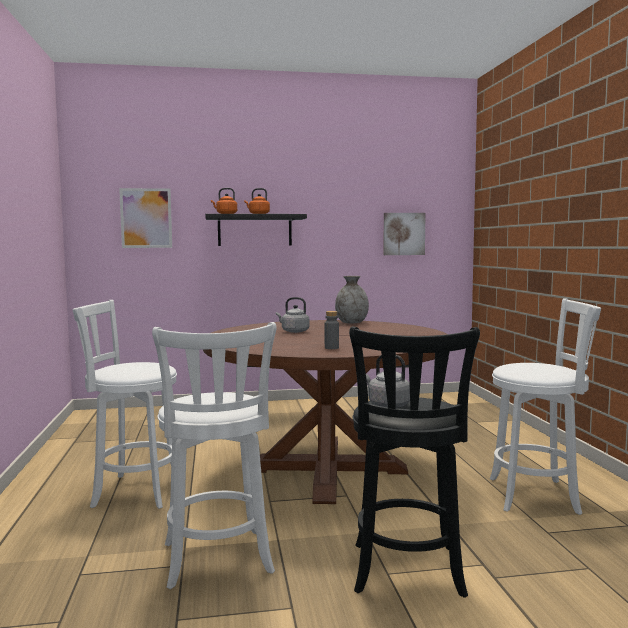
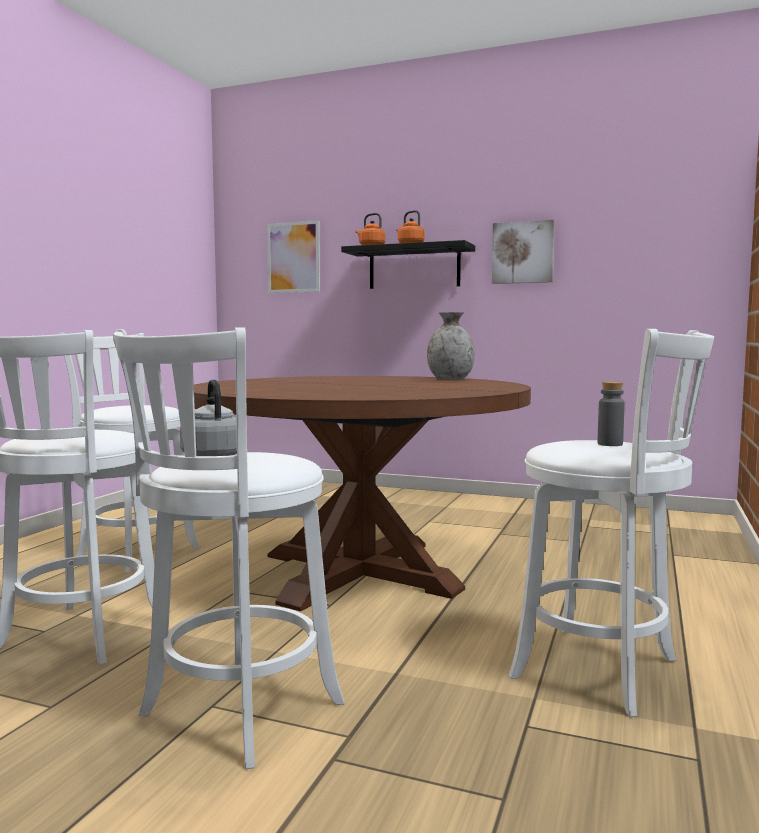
camera: 30 degrees right, 0 degrees up
(293, 331) = (338, 381): grey kettle -> none
(331, 348) = (296, 392): grey bottle -> grey bottle (610, 444)
(403, 234) = (625, 266): picture -> picture (523, 252)
(407, 573) = (234, 713): black stool -> white stool

